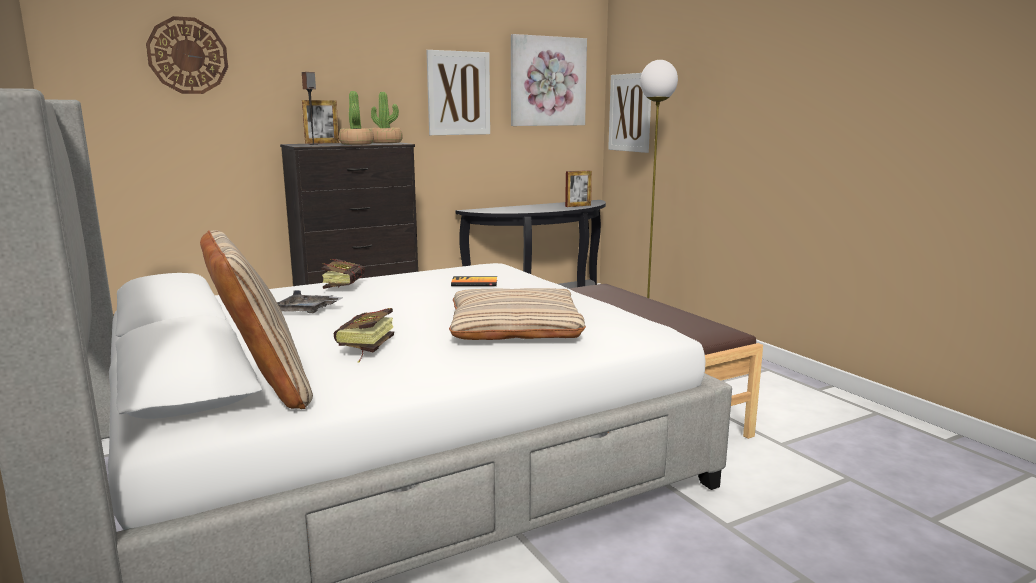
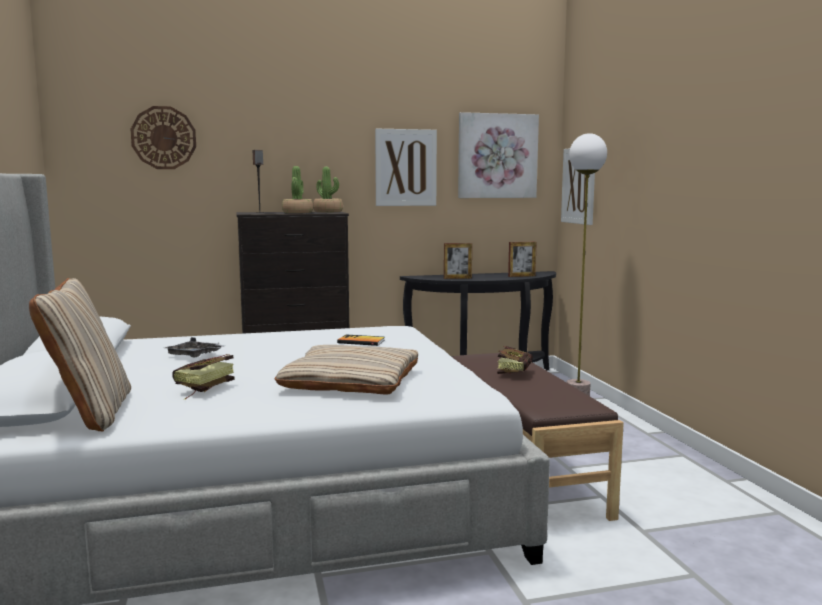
camera: 15 degrees right, 5 degrees down
(322, 143) = (272, 211): picture frame -> picture frame (457, 278)
(345, 286) = (248, 338): book -> book (515, 373)

